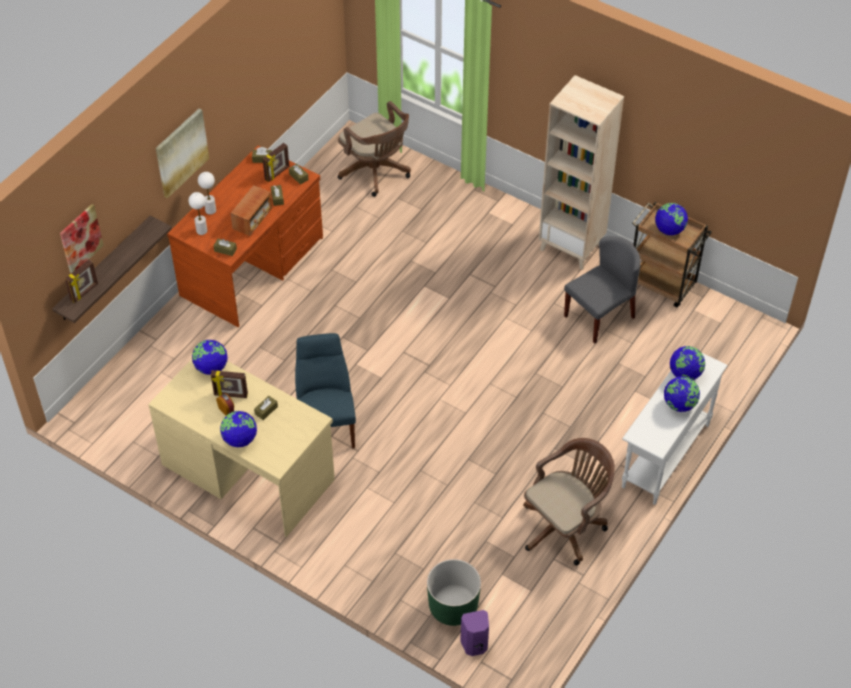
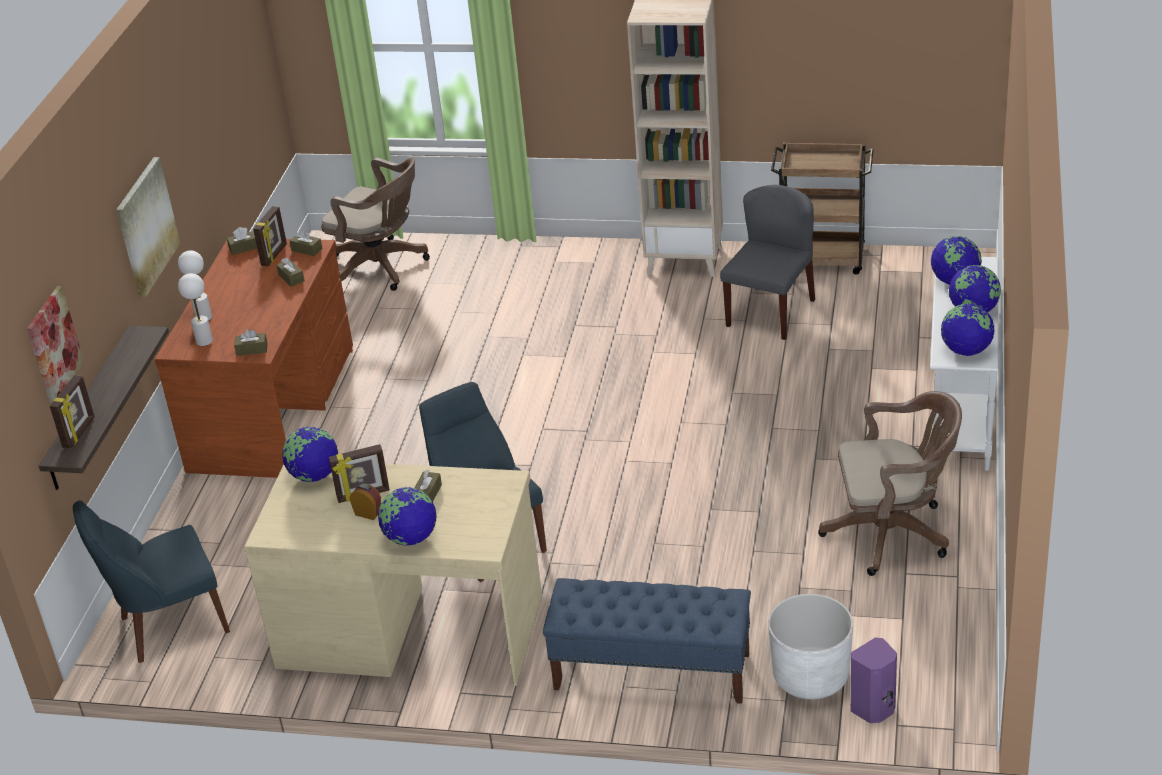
camera: 20 degrees left, 15 degrees down
(119, 408) = (169, 626): none -> blue chair
(252, 219) = (270, 308): radio -> none
(365, 561) = (651, 671): none -> blue bench
(453, 606) = (811, 676): green planter -> white planter
(565, 526) = (893, 533): brown office chair -> brown office chair turned 60 degrees clockwise
(669, 230) = (820, 164): globe -> globe (966, 350)

